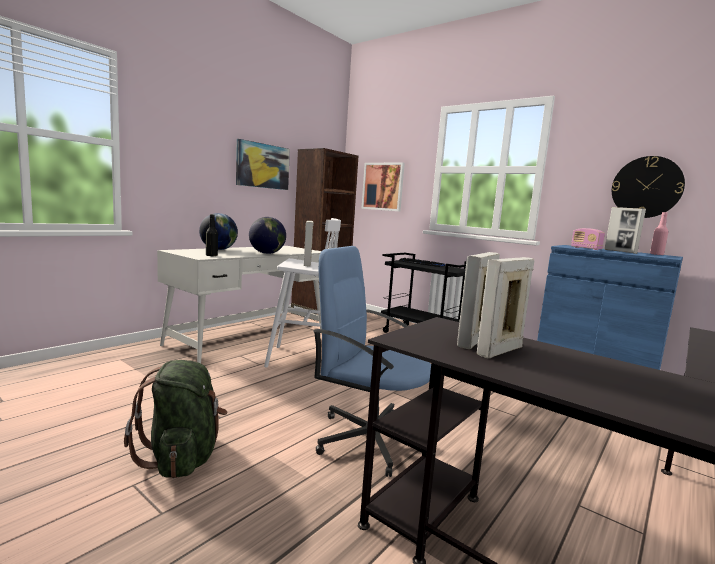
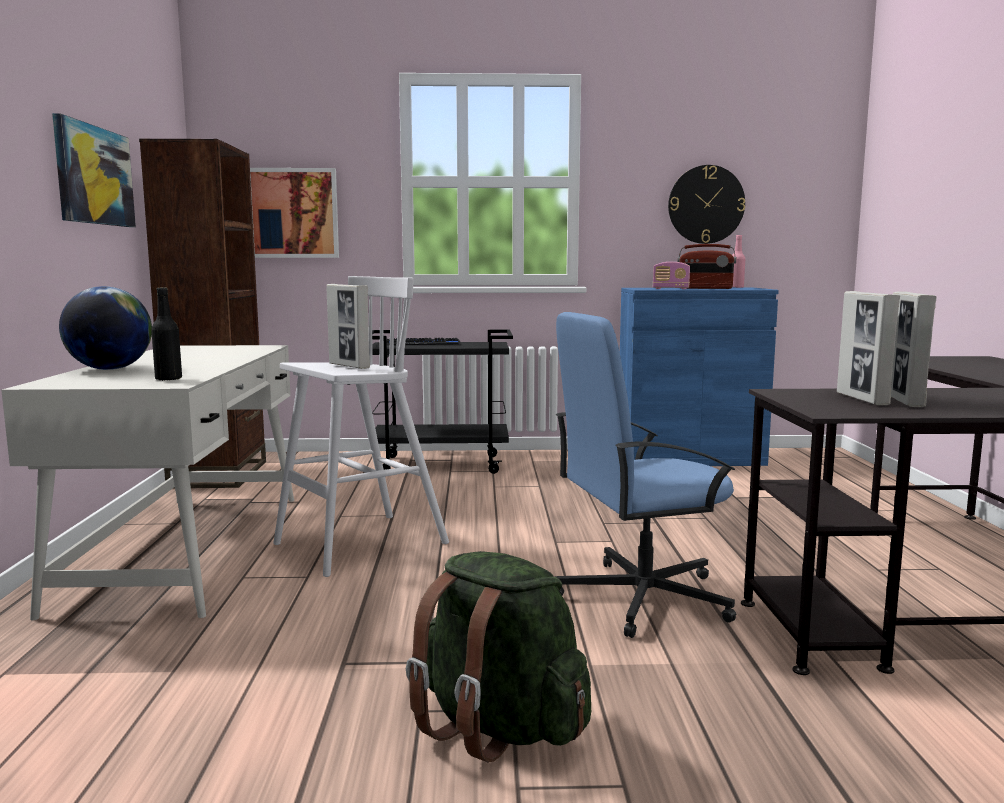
camera: 40 degrees left, 0 degrees up
(267, 253) = (223, 361): globe -> none
(620, 251) = (705, 288): picture frame -> radio

